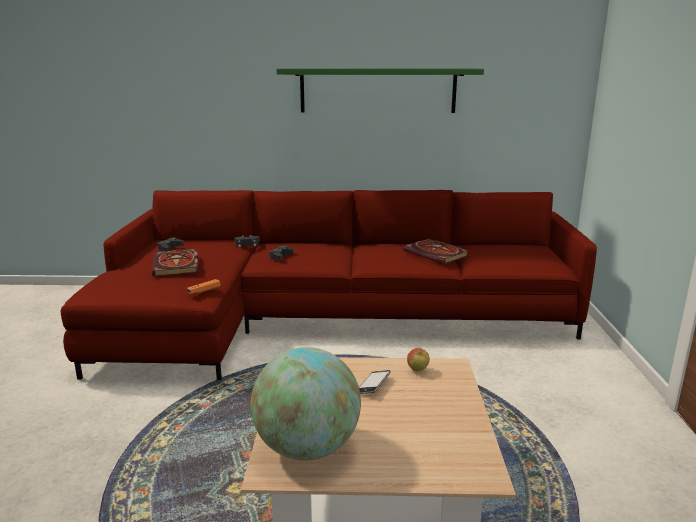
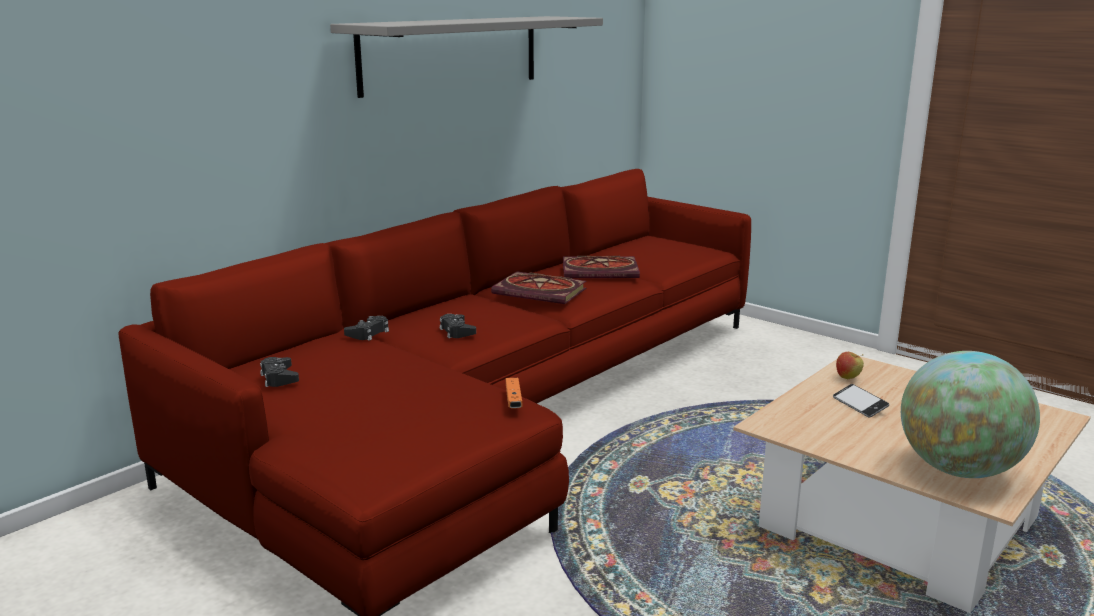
camera: 50 degrees left, 0 degrees up
(177, 266) = (389, 389): book -> book (542, 292)
(378, 90) = (451, 54): green shelf -> grey shelf

